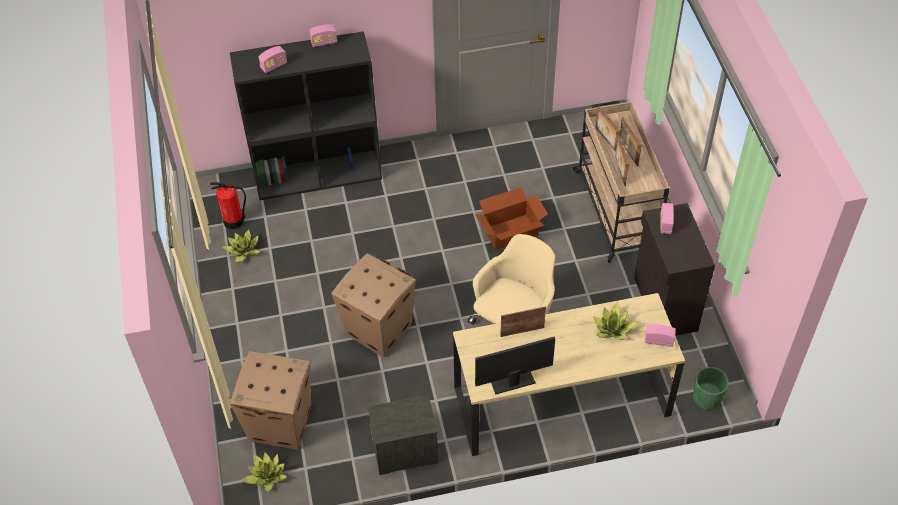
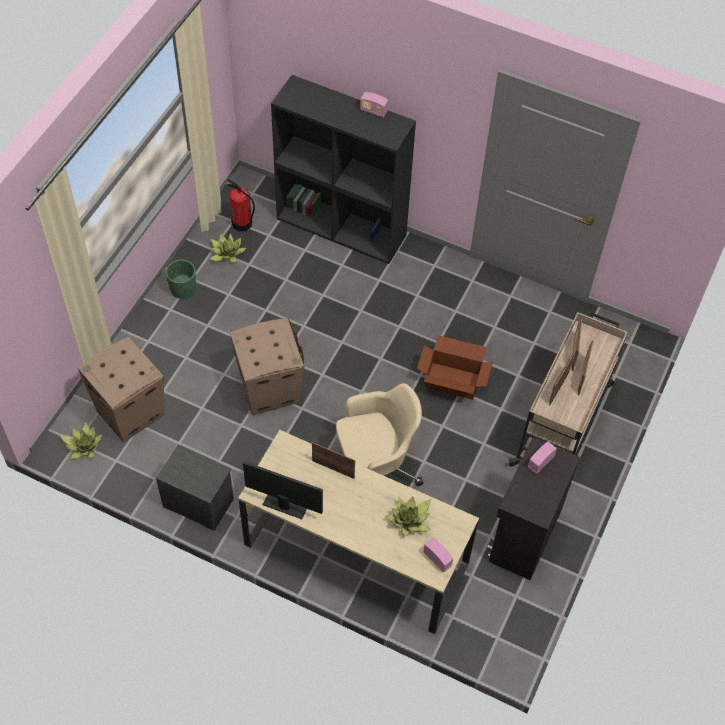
camera: 35 degrees right, 5 degrees up
(274, 66) = (314, 107): radio -> none
(707, 398) = (480, 642): green planter -> green planter (183, 289)

